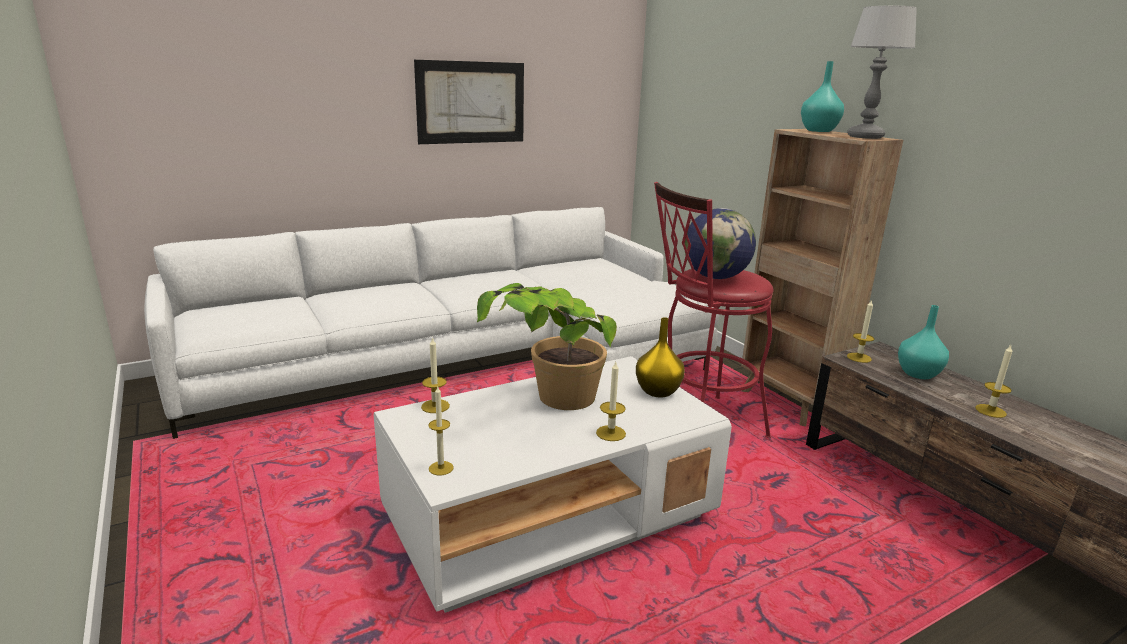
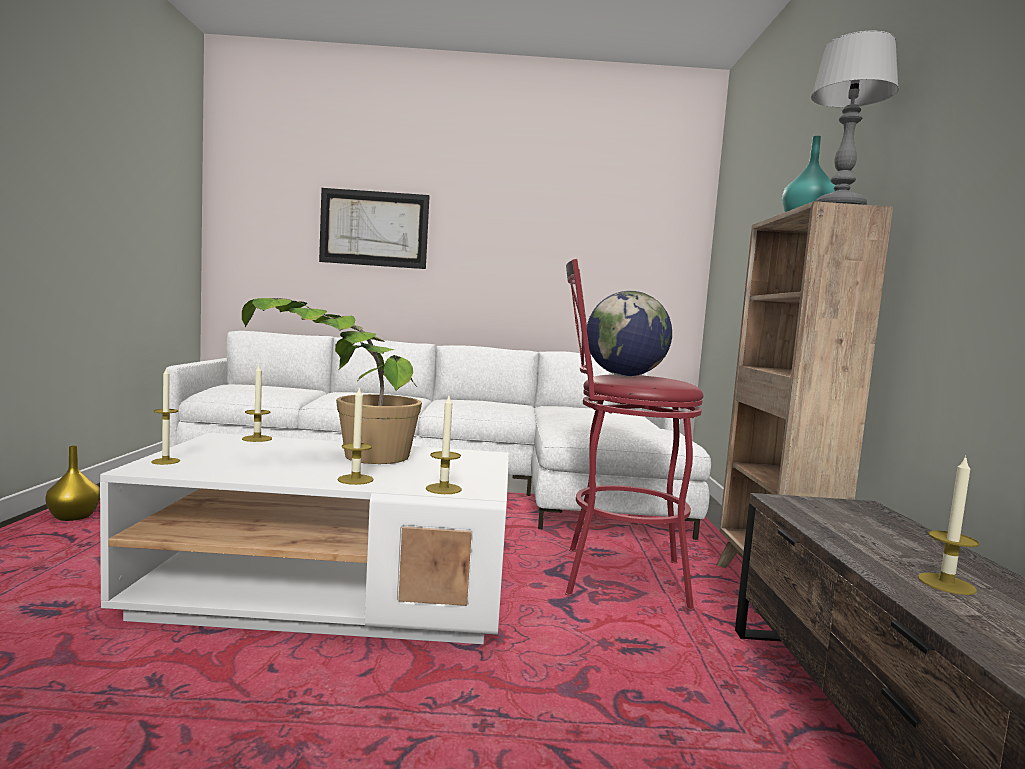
camera: 30 degrees right, 15 degrees down
(471, 102) = (517, 246): picture -> picture (374, 228)
(658, 392) = (474, 472): yellow vase -> yellow vase (72, 518)
(859, 357) = (805, 503): candle -> candle (443, 489)
(919, 374) = (879, 531): turquoise vase -> none

